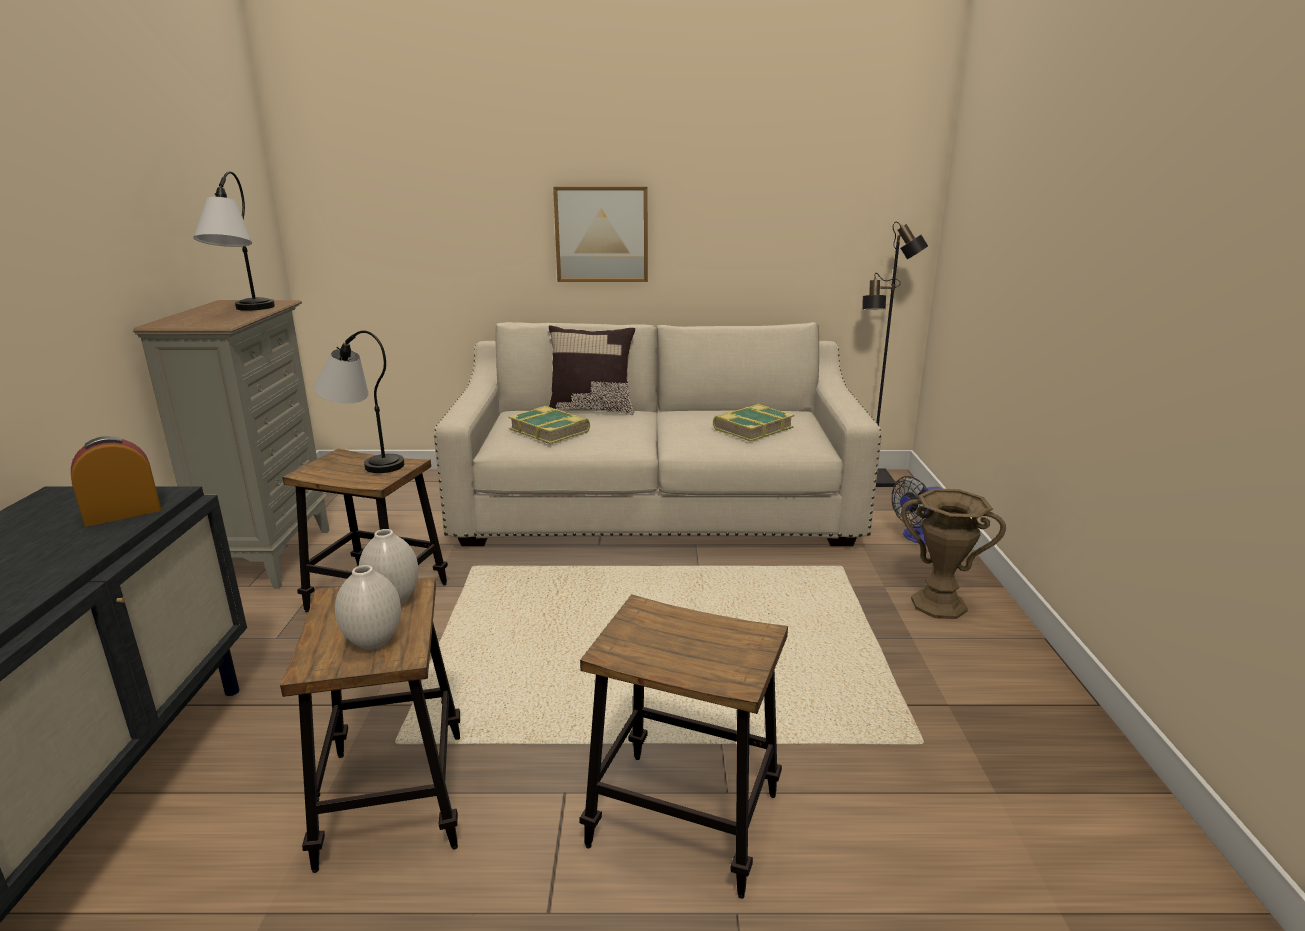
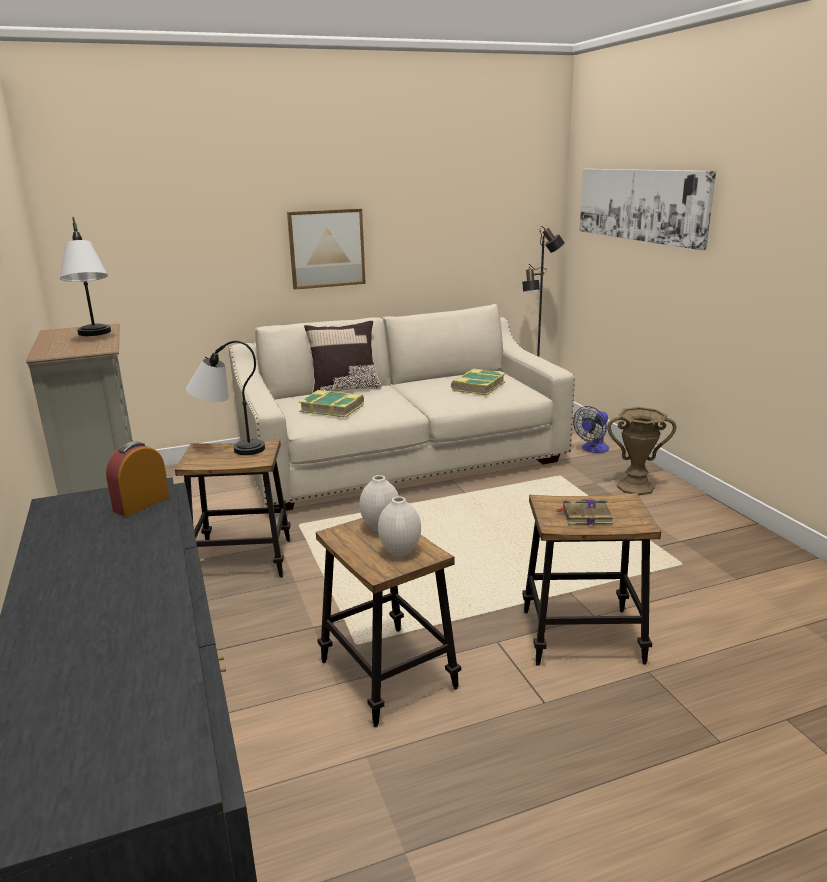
camera: 20 degrees left, 0 degrees up
(671, 647) = (585, 516): none -> book
(1017, 193) = (640, 205): none -> picture

